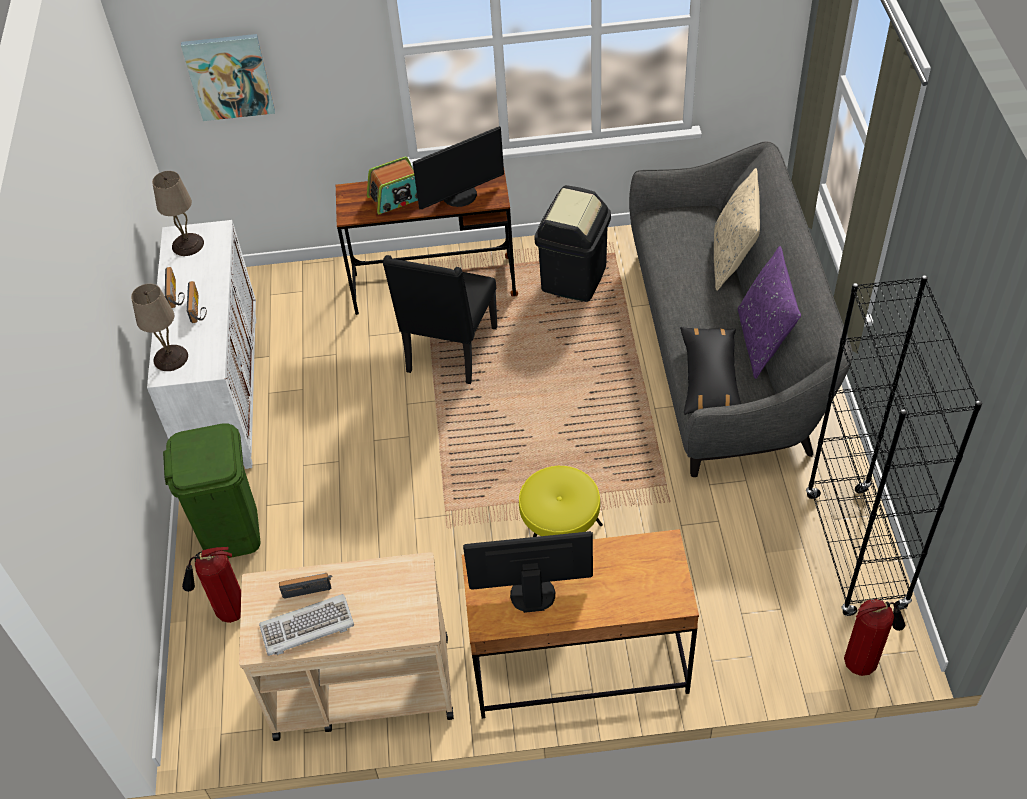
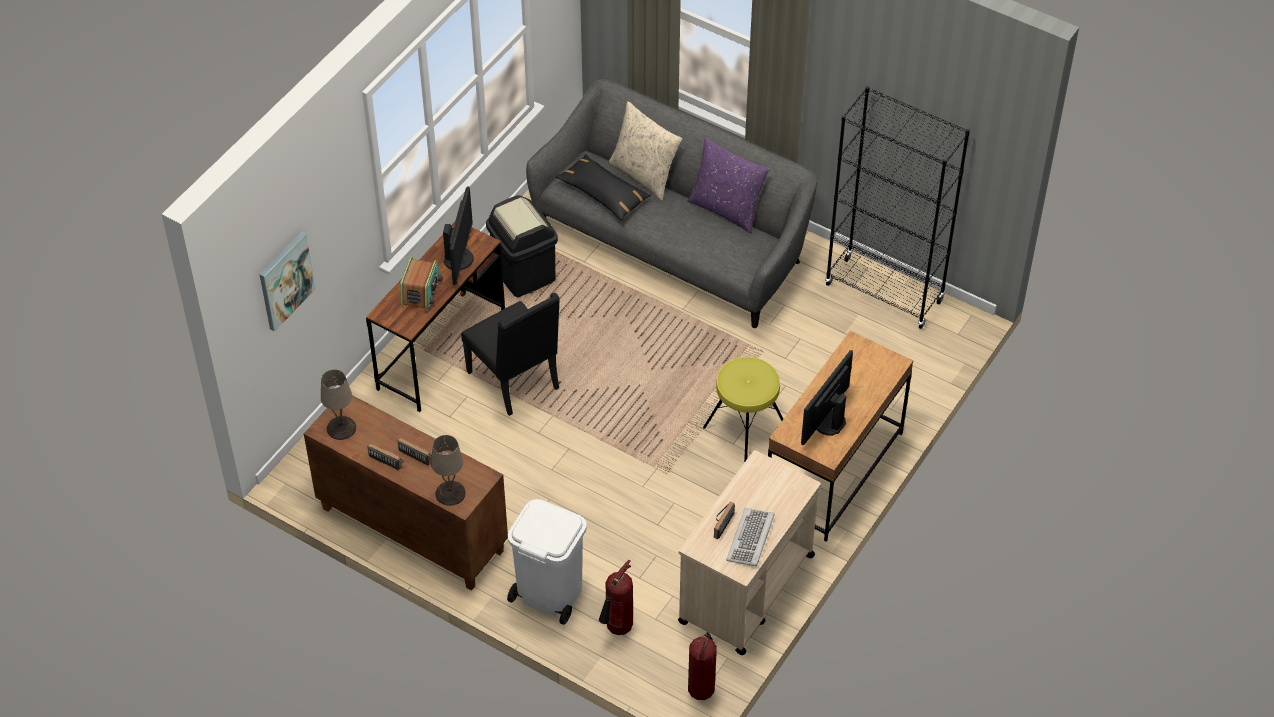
camera: 55 degrees left, 0 degrees up
(223, 392) = (411, 530): white cabinet -> brown cabinet
(230, 531) = (549, 593): green trash can -> white trash can
(710, 378) = (729, 253): black pillow -> black pillow (603, 193)
(863, 662) = (956, 343): fire extinguisher -> fire extinguisher (701, 688)

